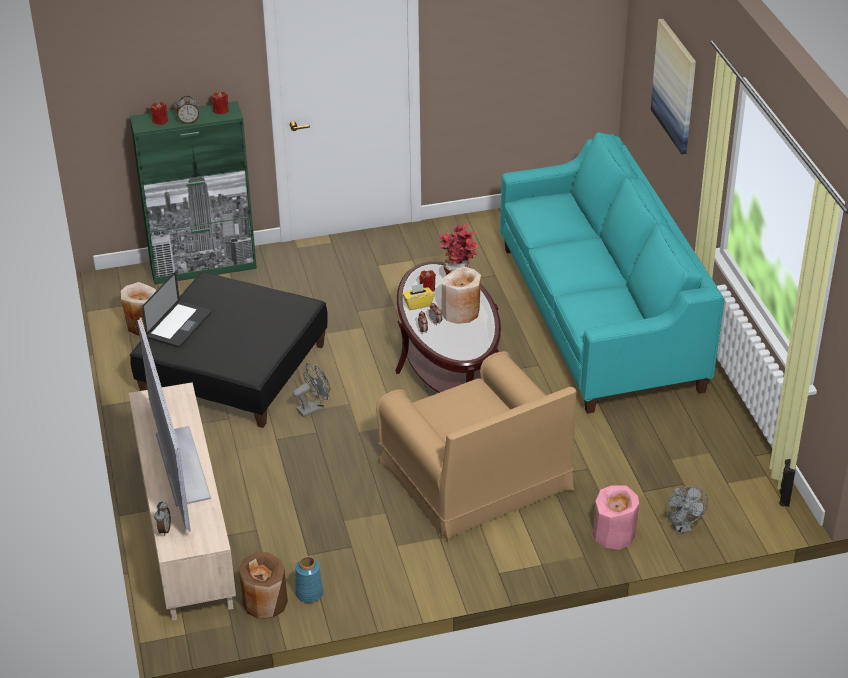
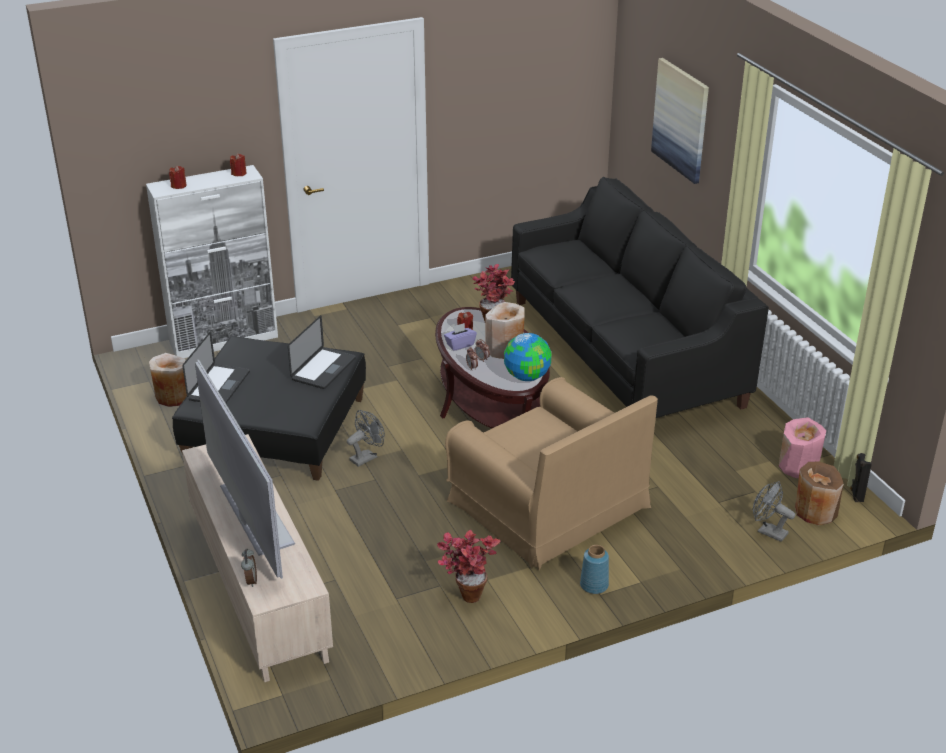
camera: 10 degrees left, 5 degrees down
(189, 121) = (208, 184): alarm clock -> none
(204, 267) = (224, 340): green cabinet -> white cabinet
(264, 602) = (361, 651): brown vase -> brown vase (815, 511)
(282, 316) = (323, 369): none -> laptop
(309, 593) = (407, 637): blue vase -> blue vase (593, 585)
(373, 556) = (466, 593): none -> potted plant
(418, 304) = (460, 345): yellow tissue box -> purple tissue box
(474, 345) = (527, 376): none -> globe
(599, 318) = (624, 352): turquoise sofa -> black sofa
(614, 533) = (703, 544): pink vase -> pink vase (798, 466)
(682, 527) = (768, 531): grey fan -> grey fan turned 150 degrees clockwise

